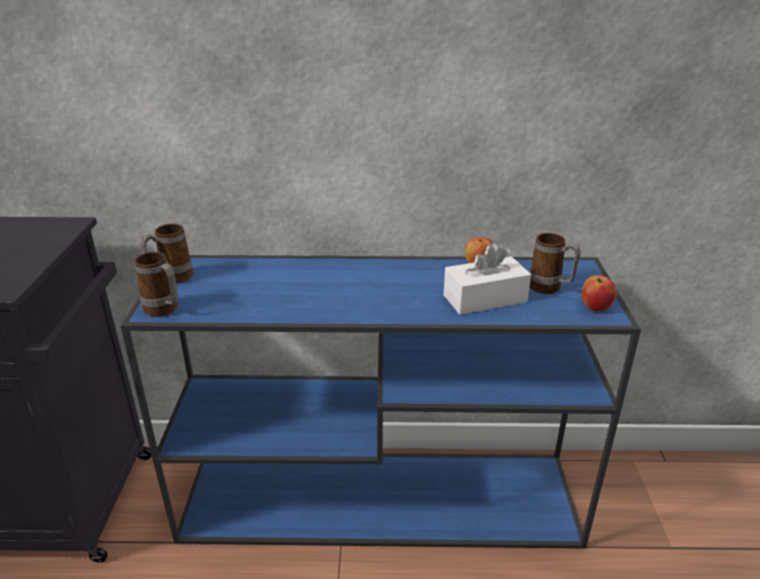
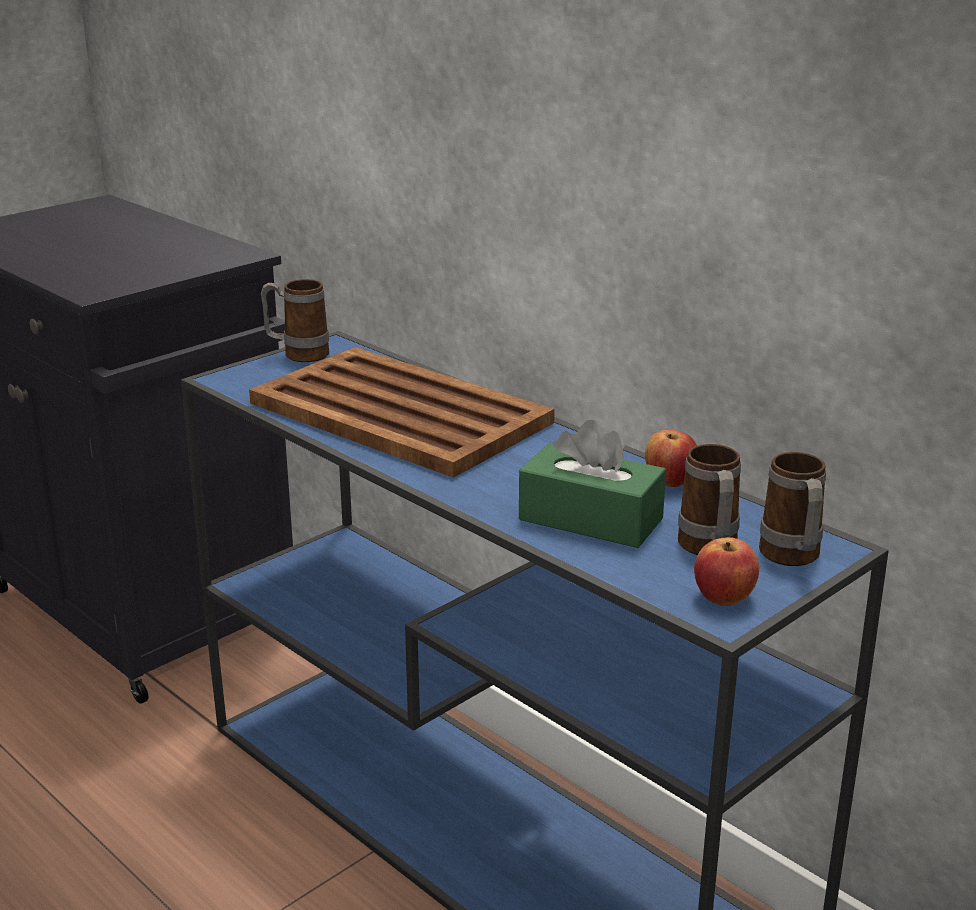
camera: 45 degrees right, 5 degrees down
(164, 310) = (237, 382): mug -> mug (792, 559)
(299, 287) = (401, 414): none -> brown tray
(485, 298) = (590, 519): white tissue box -> green tissue box

